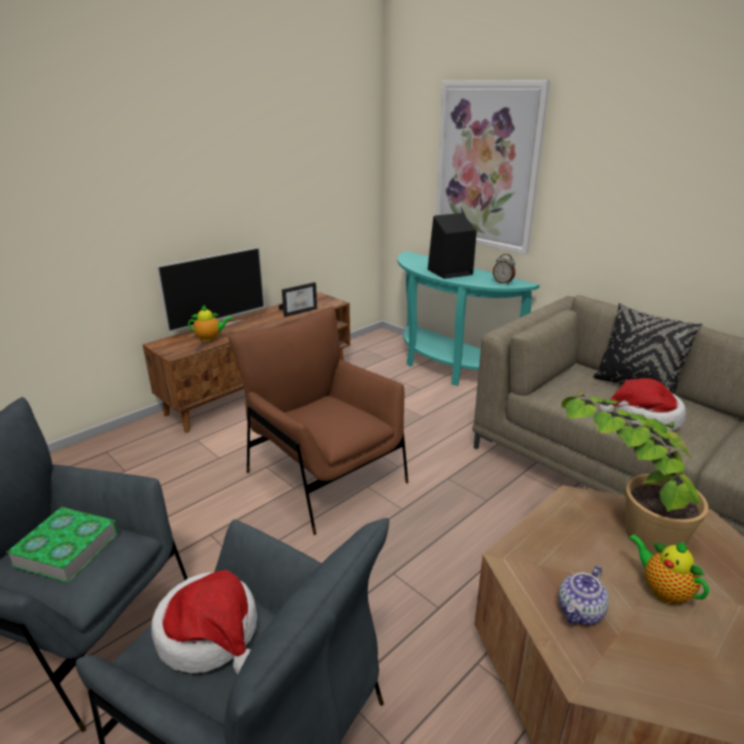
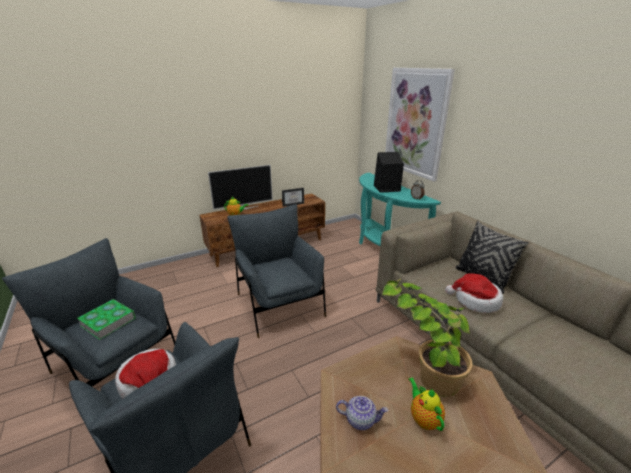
camera: 15 degrees right, 0 degrees up
(325, 476) = (279, 304): brown armchair -> grey armchair
(580, 612) = (360, 419): teapot -> teapot turned 135 degrees counterclockwise

